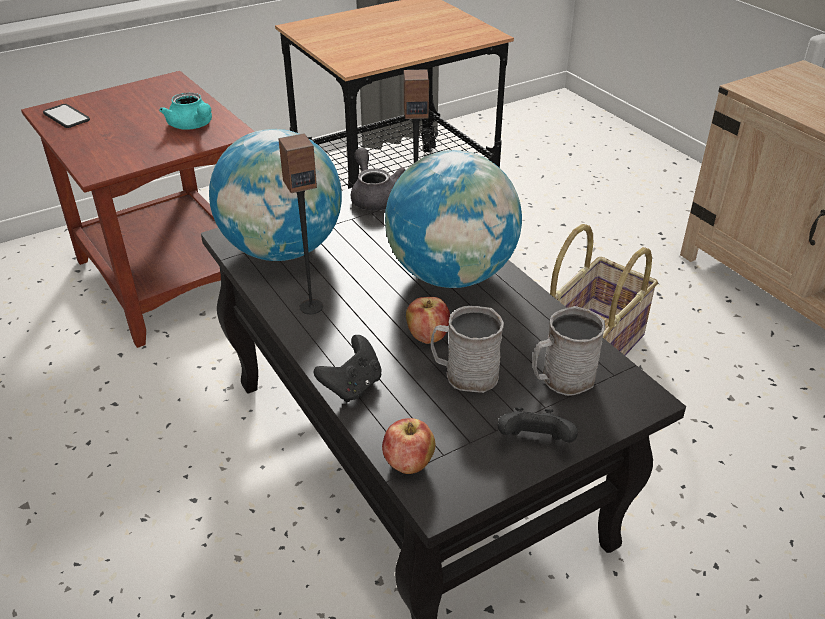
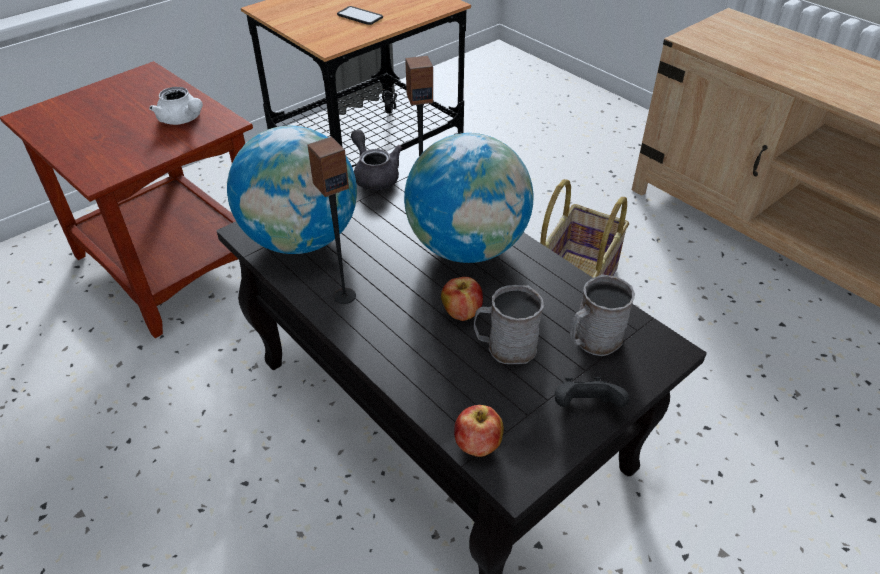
camera: 10 degrees left, 5 degrees up
(66, 117) = (50, 121): phone -> phone (360, 16)
(192, 126) = (183, 120): turquoise teapot -> white teapot
(352, 386) = (405, 373): black game controller -> none

